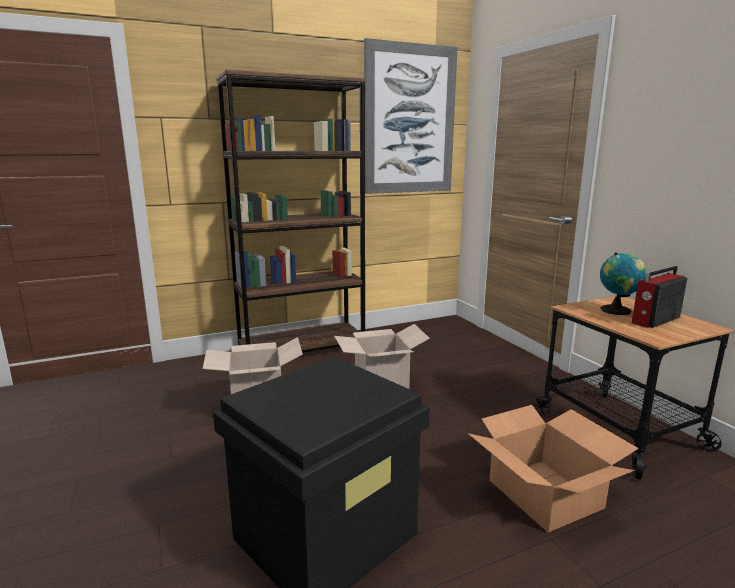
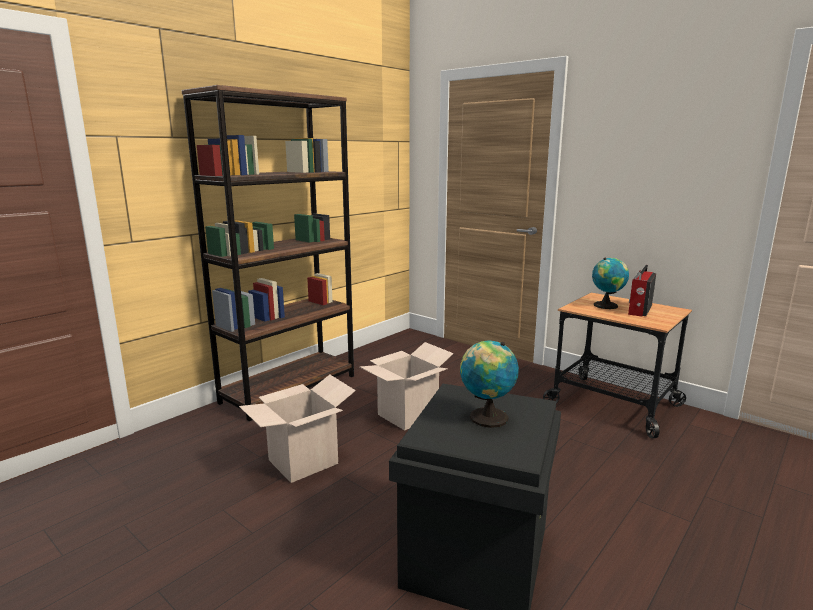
camera: 25 degrees left, 0 degrees up
(326, 394) = (485, 418): none -> globe
(410, 120) = (365, 138): picture -> none
(545, 493) = (605, 466): cardboard box -> none

